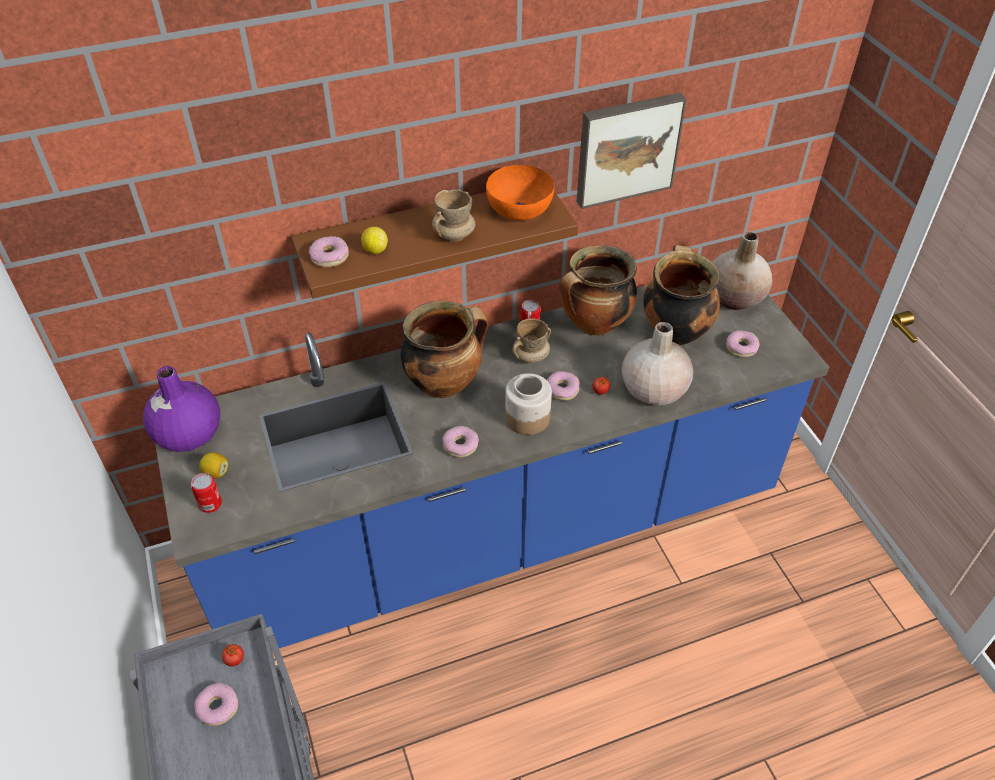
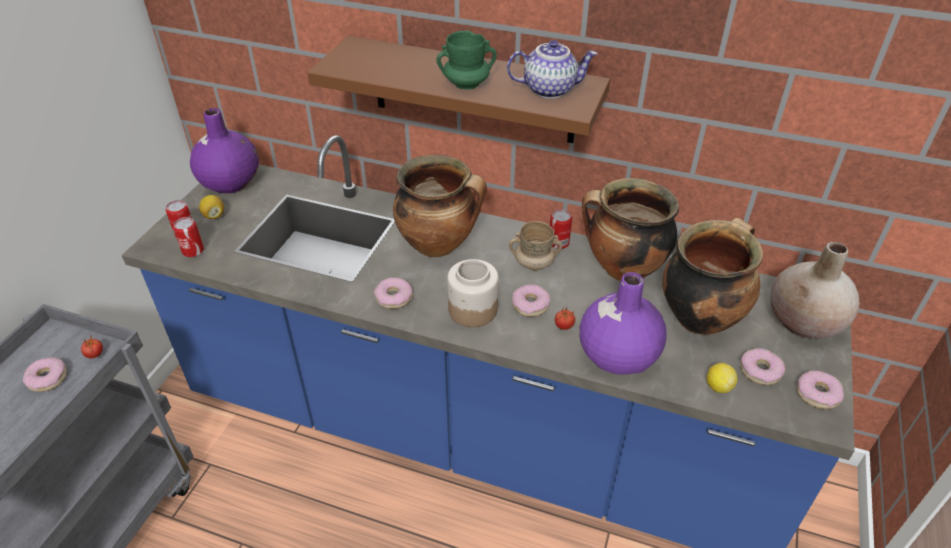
camera: 40 degrees right, 5 degrees down
(240, 514) = (193, 251): none -> can
(329, 257) = (351, 59): donut -> donut (817, 394)
(375, 250) = (390, 68): lemon -> lemon (718, 386)
(454, 235) = (467, 84): beige mug -> green mug
(518, 209) = (550, 89): orange bowl -> teapot
(627, 148) = (716, 79): picture -> none
(653, 390) = (617, 354): beige vase -> purple vase

